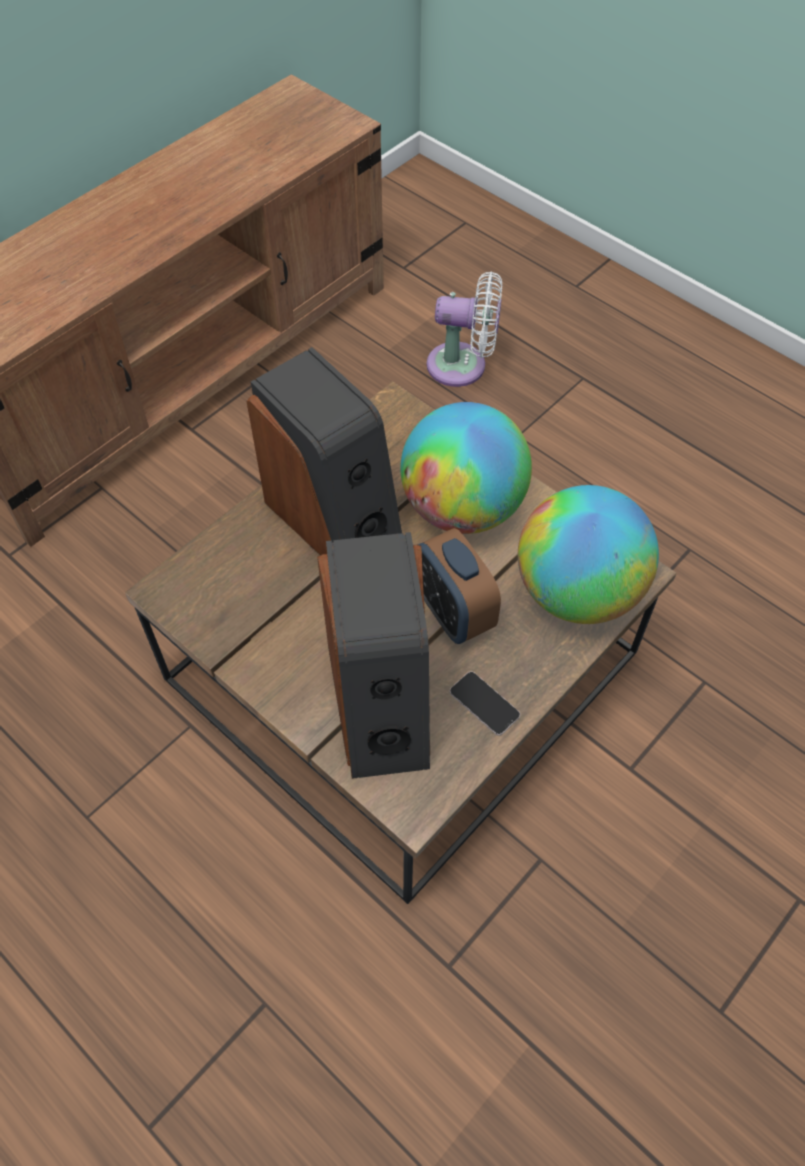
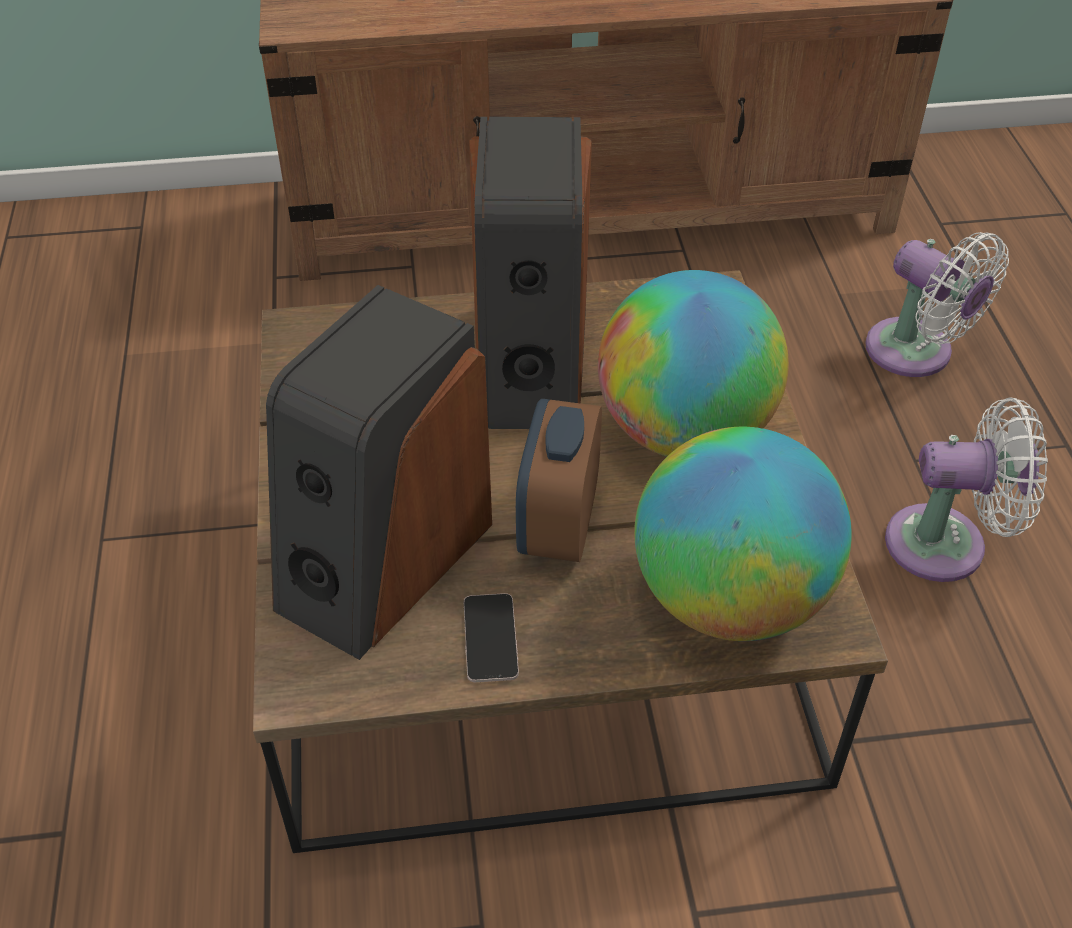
camera: 40 degrees right, 10 degrees down
(574, 477) = (946, 544): none -> white fan

